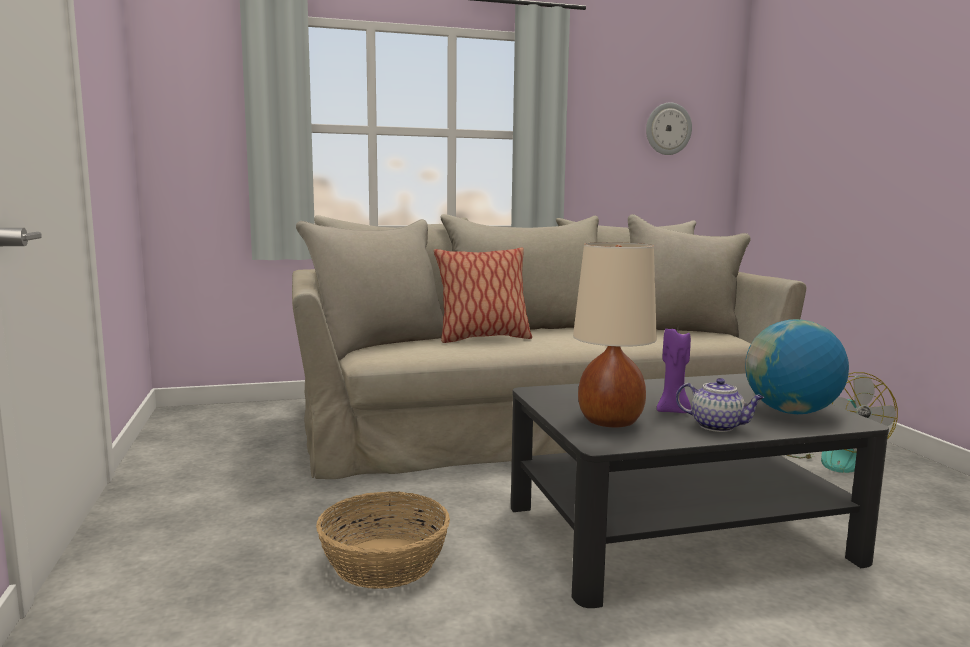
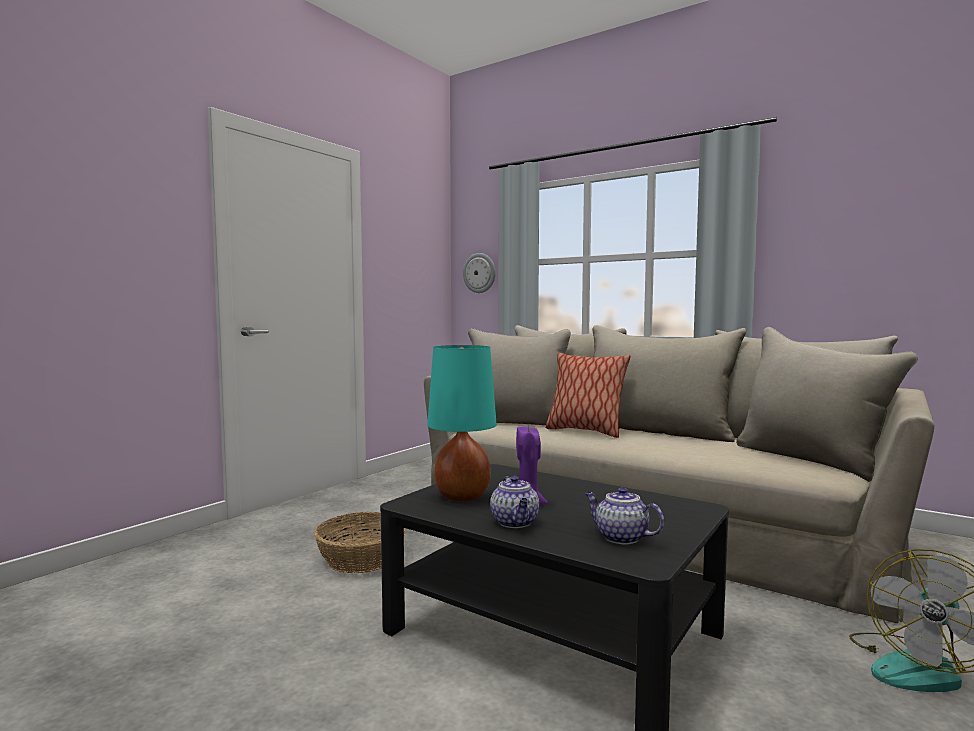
camera: 50 degrees right, 5 degrees down
(609, 421) = (462, 496): beige table lamp -> turquoise table lamp
(668, 129) = (906, 228): wall clock -> wall clock (479, 273)
(791, 412) = (620, 537): globe -> teapot

